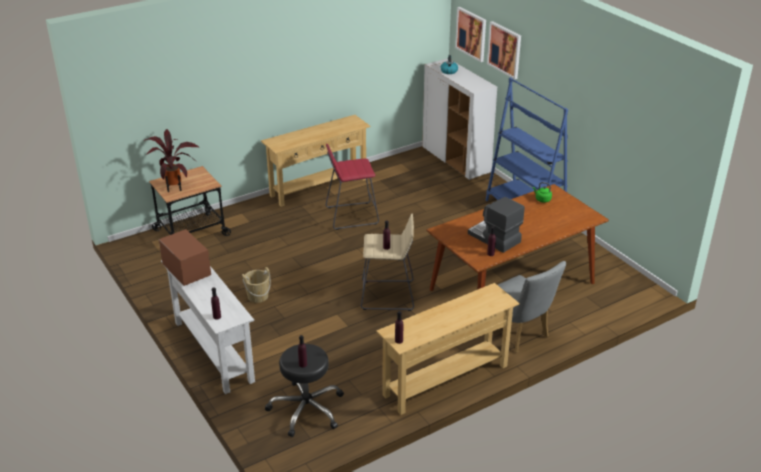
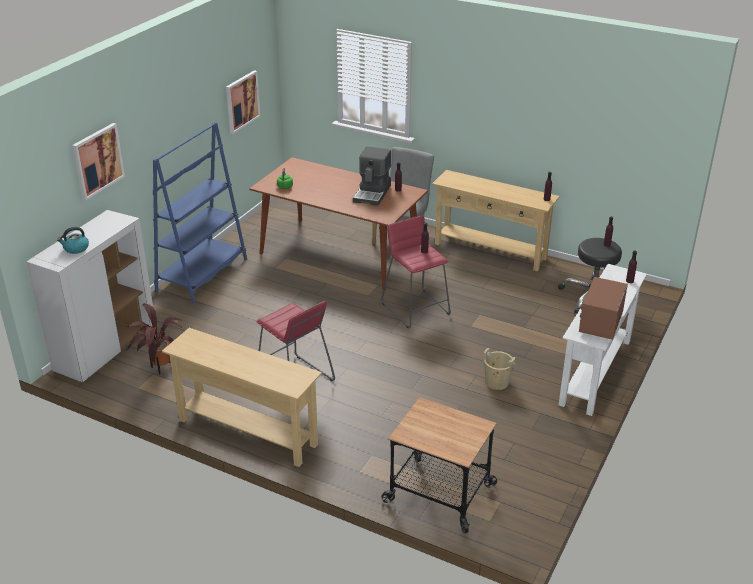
camera: 120 degrees left, 0 degrees up
(175, 187) = (459, 433): potted plant -> potted plant (159, 368)
(388, 295) = (416, 308): beige stool -> red stool
(471, 34) = (46, 193): picture -> picture (242, 101)

